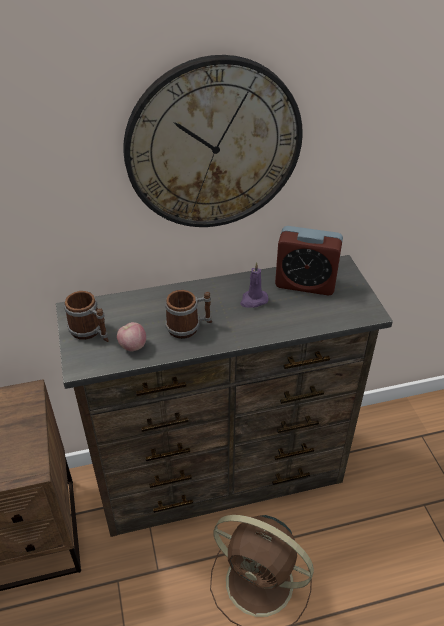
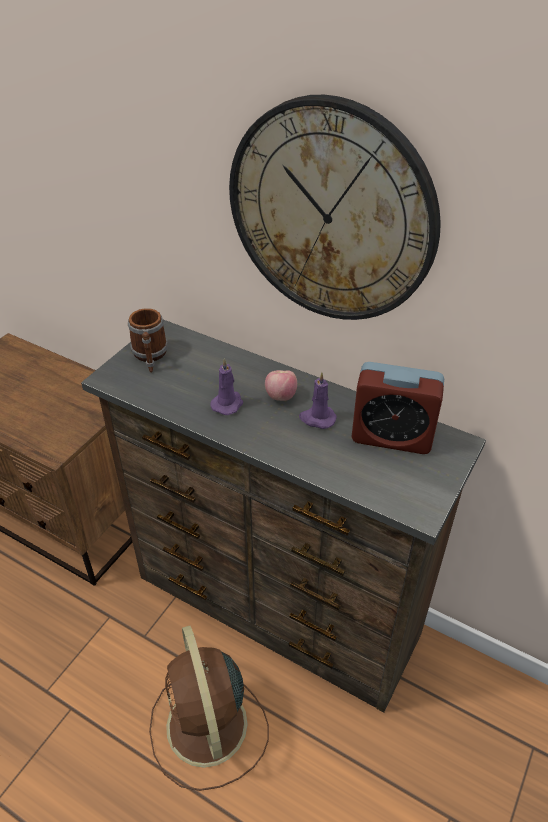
camera: 45 degrees right, 0 degrees up
(132, 346) = (163, 389): apple -> apple (281, 396)
(189, 327) = (228, 404): mug -> purple candle
(305, 283) = (391, 437): alarm clock -> alarm clock turned 45 degrees counterclockwise

